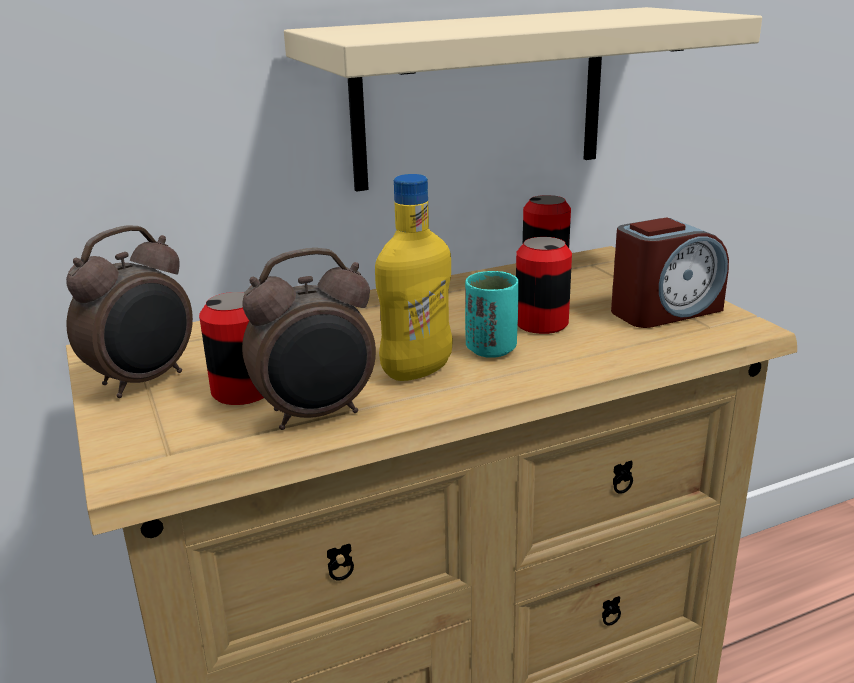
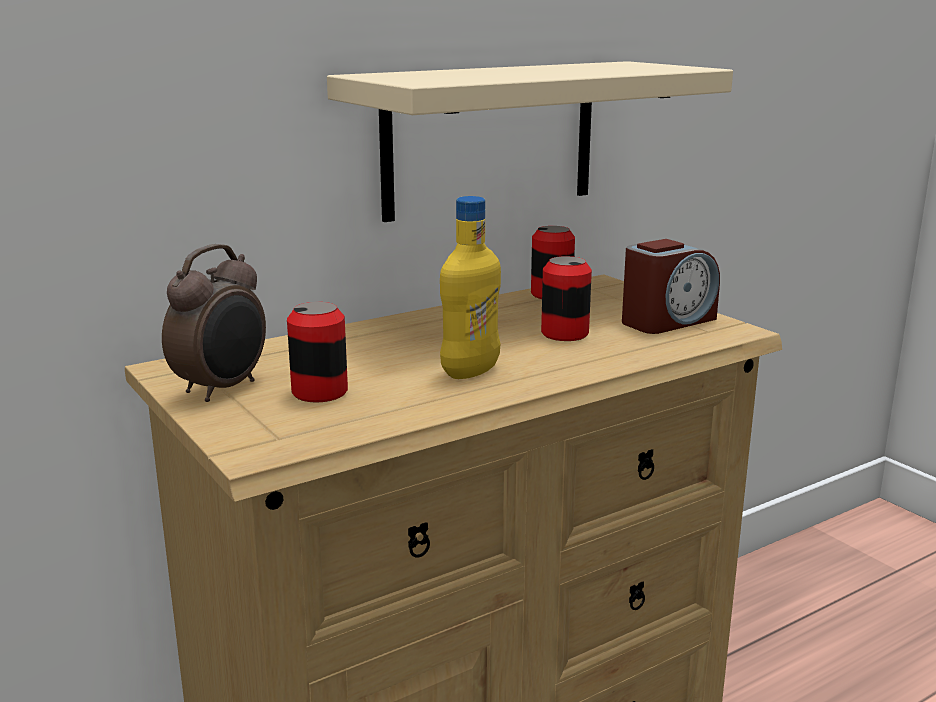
camera: 10 degrees left, 5 degrees down
(317, 415) = (397, 405): alarm clock -> none
(491, 349) = (528, 354): turquoise cup -> none

